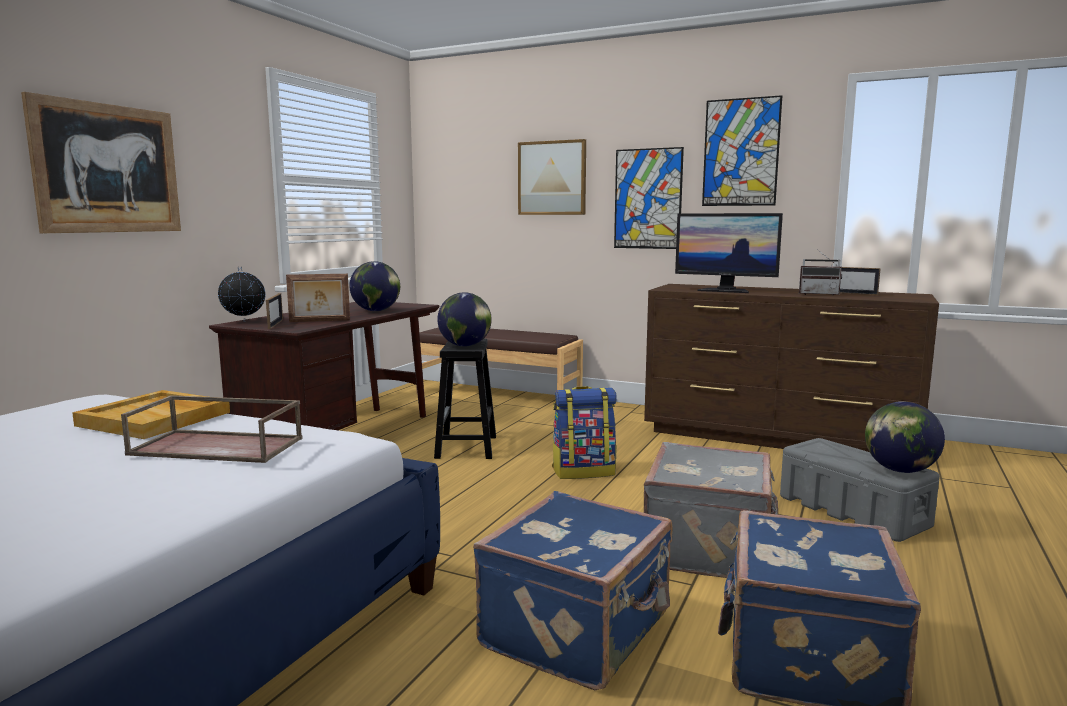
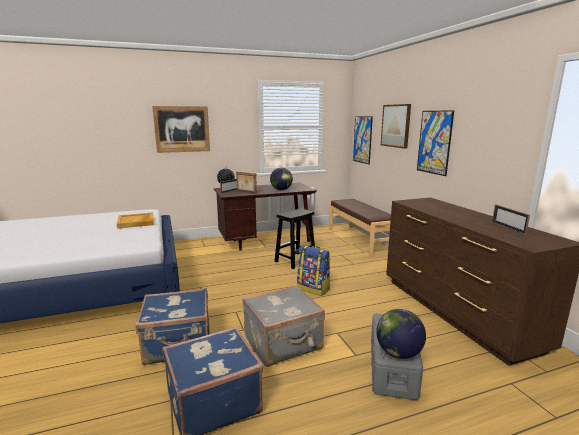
camera: 45 degrees right, 5 degrees up
(219, 446) = (116, 236): brown tray -> none
(464, 346) = (292, 213): globe -> none
(725, 290) = (432, 209): monitor -> none
(741, 152) = (484, 115): picture -> picture (362, 139)
(819, 294) = (480, 224): radio -> none

